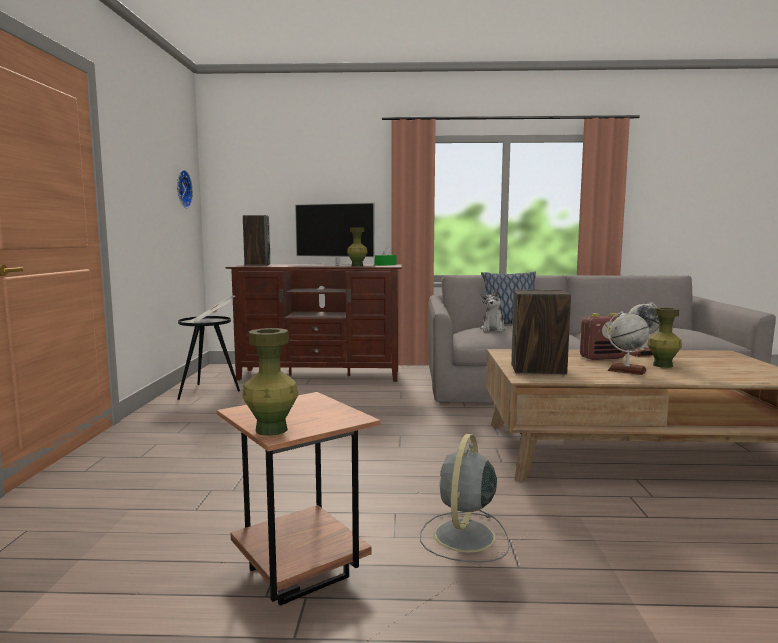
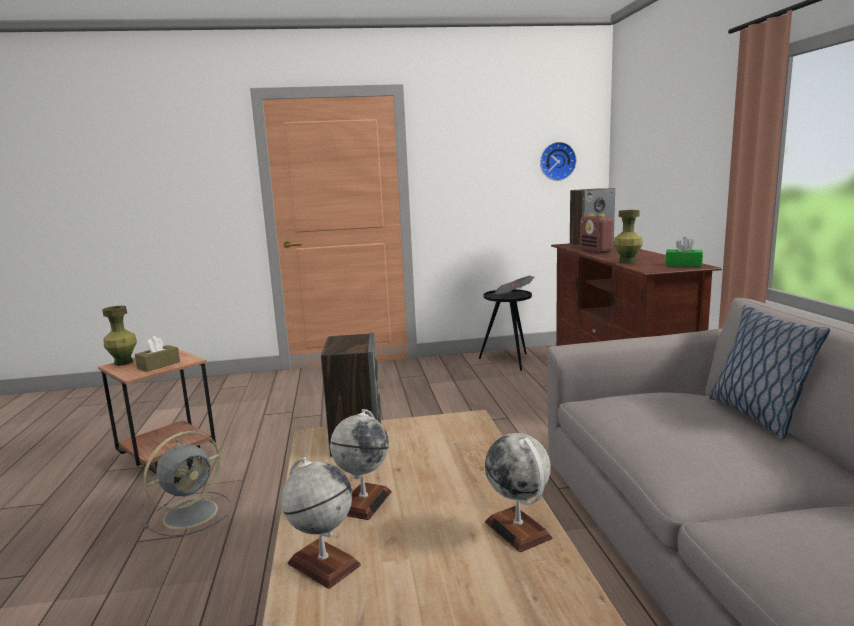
camera: 80 degrees right, 5 degrees up
(318, 409) = (158, 365): none -> brown tissue box
(336, 264) = (651, 255): television -> none
(463, 537) = (193, 513): grey fan -> grey fan turned 120 degrees clockwise
(493, 329) = (660, 404): plush toy -> none
(602, 357) = (457, 487): radio -> radio (596, 251)
(663, 365) = (410, 541): green vase -> none
(695, 377) = (323, 564): none -> globe

